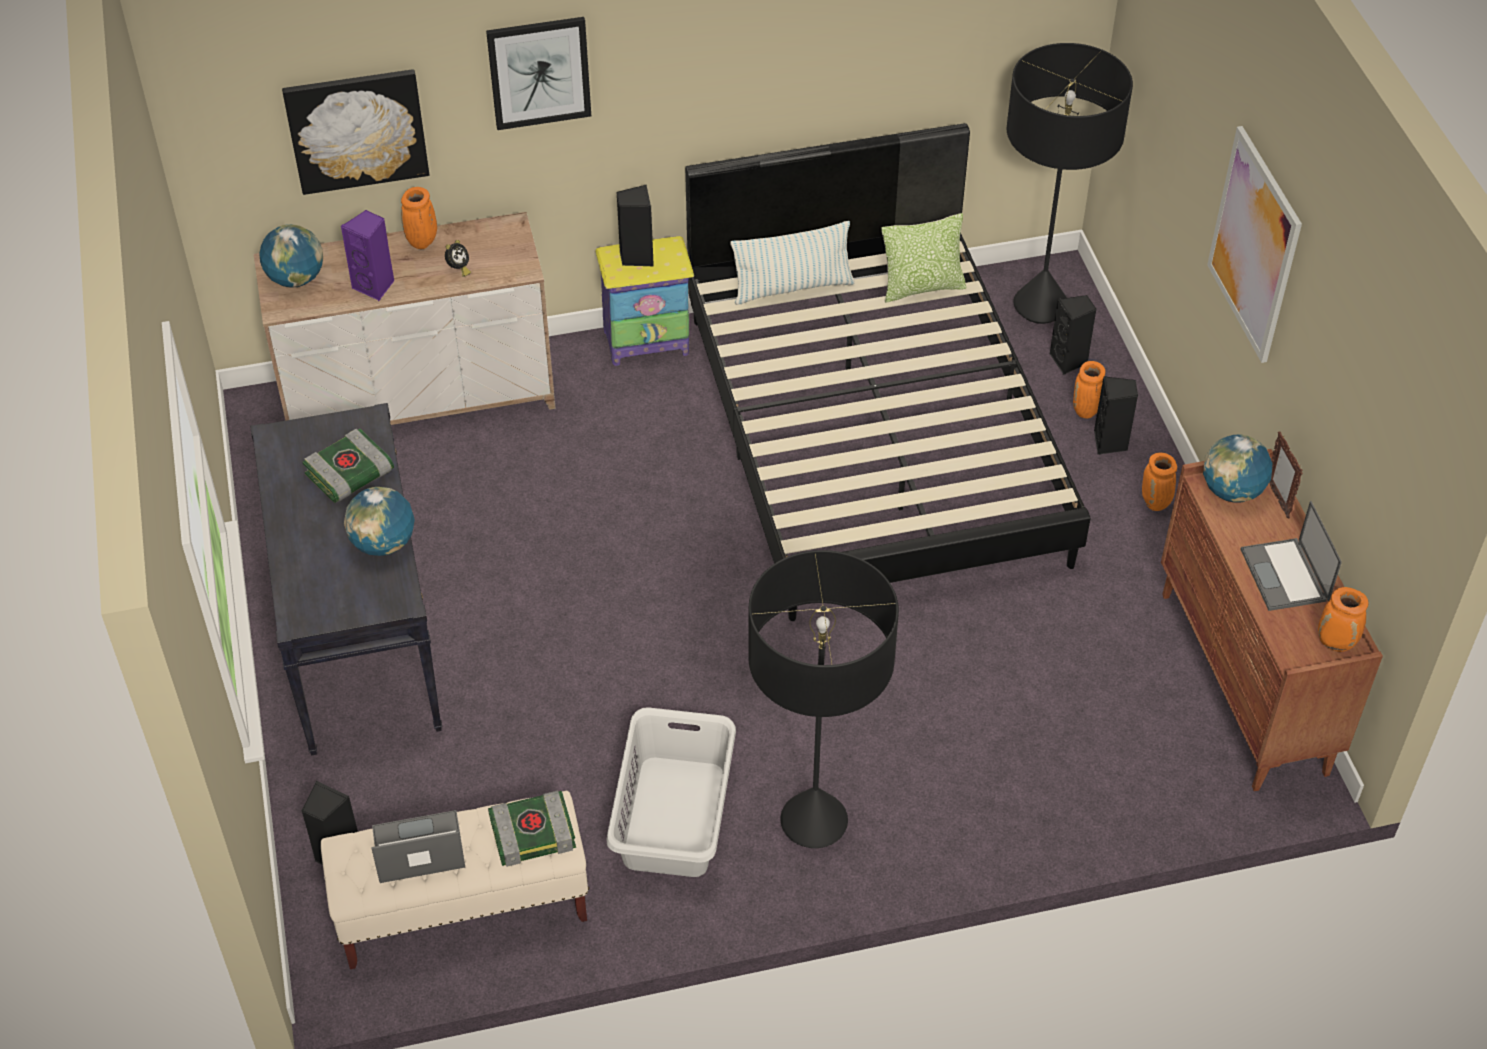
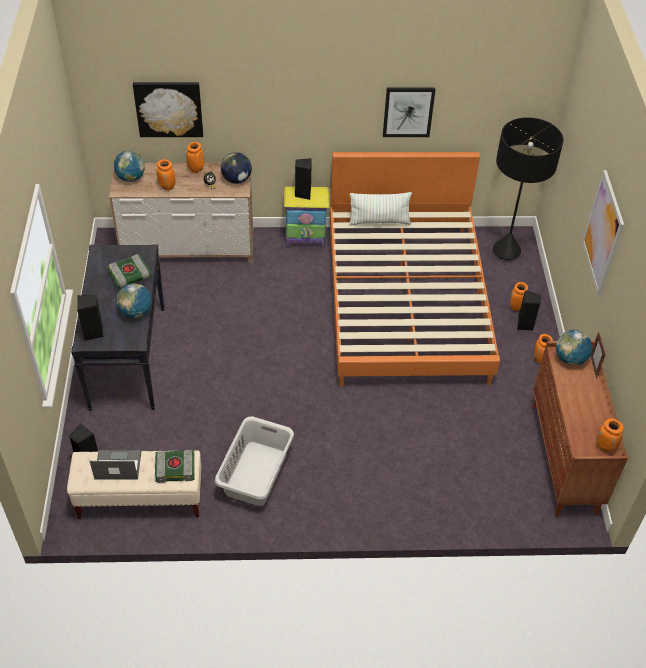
camera: 10 degrees right, 0 degrees up
(375, 286) = (167, 187): purple speaker -> orange vase
(508, 250) = (236, 179): none -> globe
(539, 72) = (261, 93): picture -> picture (408, 111)
(813, 824) = (324, 490): black floor lamp -> none
(875, 436) = (406, 302): black bed -> orange bed
(922, 287) = (444, 231): pillow -> none
(1069, 361) = (514, 281): black speaker -> black speaker (93, 333)
(1285, 576) = (587, 407): laptop -> none

